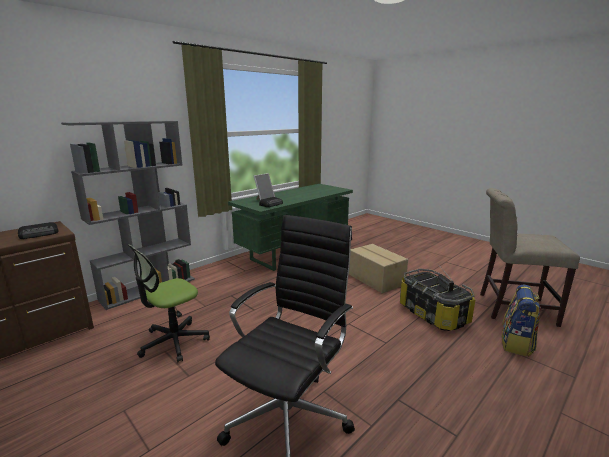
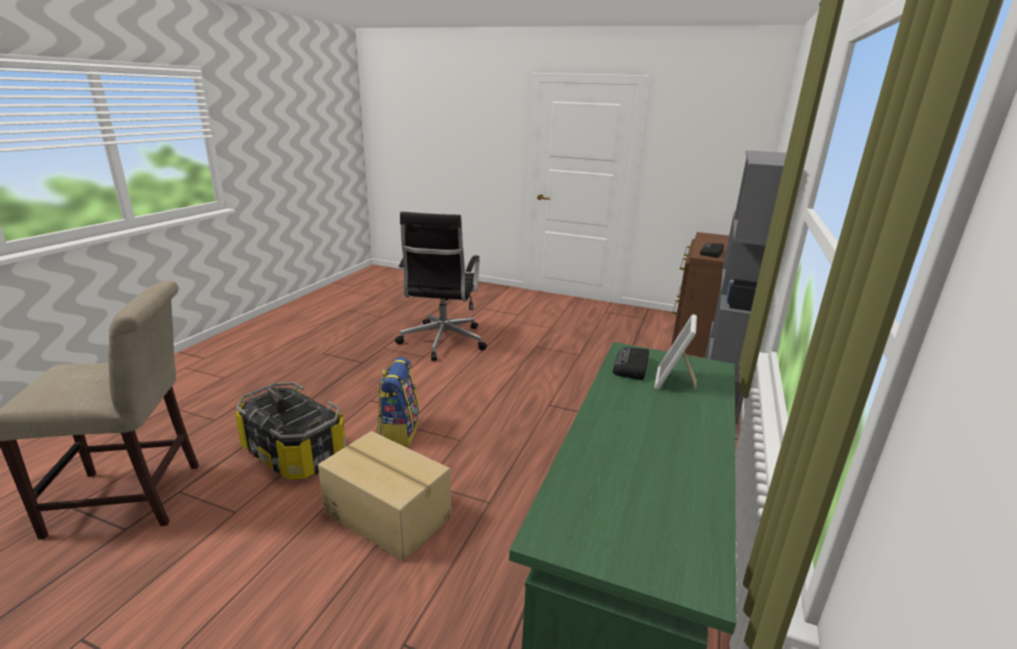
camera: 155 degrees right, 5 degrees up
(173, 342) = (583, 361): office chair -> none
(516, 344) = (199, 431): backpack -> backpack (398, 432)

